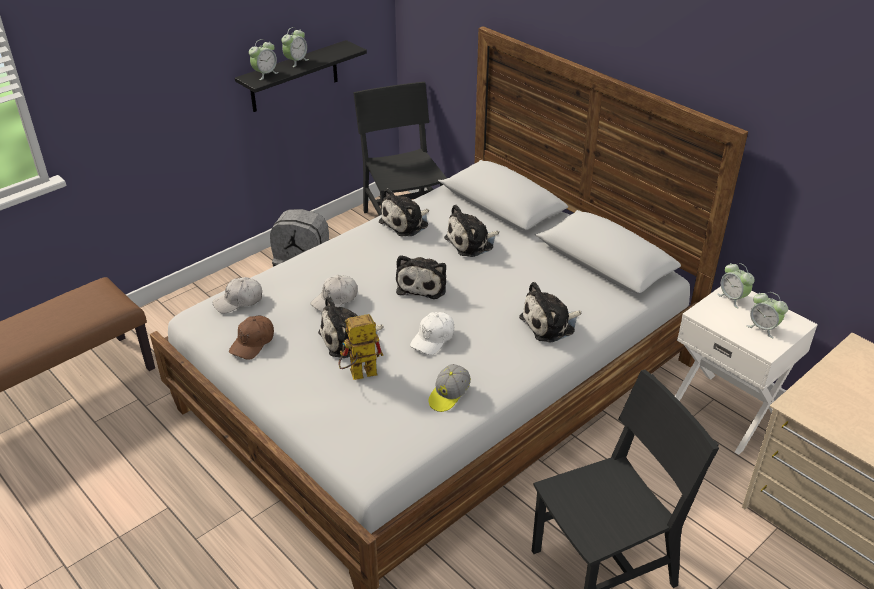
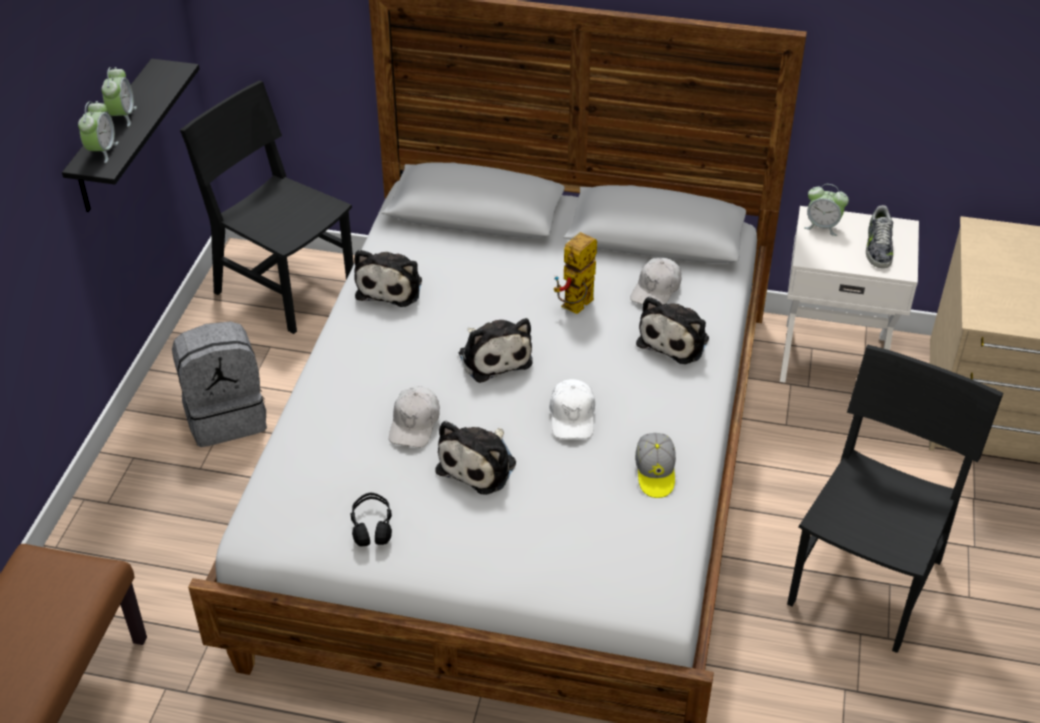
camera: 35 degrees left, 5 degrees up
(239, 301) = (296, 483): white cap -> white cap (656, 290)
(253, 343) = (372, 526): brown cap -> black headphones
(358, 375) = (536, 502): toy robot -> toy robot (576, 308)
(472, 243) = (494, 278): plush toy -> none
(763, 328) = (878, 247): alarm clock -> shoe

